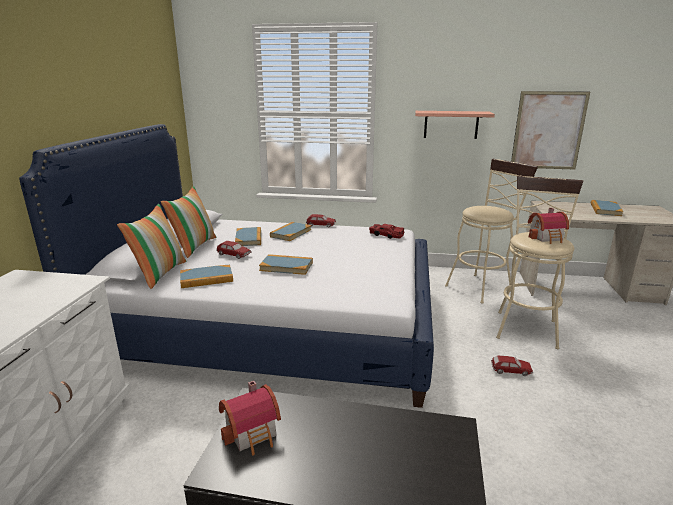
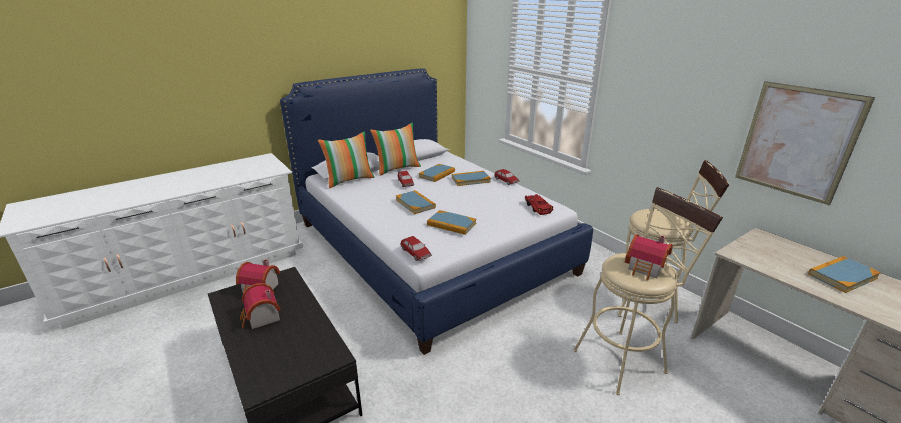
camera: 45 degrees right, 5 degrees up
(206, 279) = (363, 193): book -> book (451, 224)
(317, 455) = (261, 318): none -> toy house
(451, 124) = (672, 108): shelf -> none
(511, 370) = (535, 379): toy car -> toy car (416, 253)

